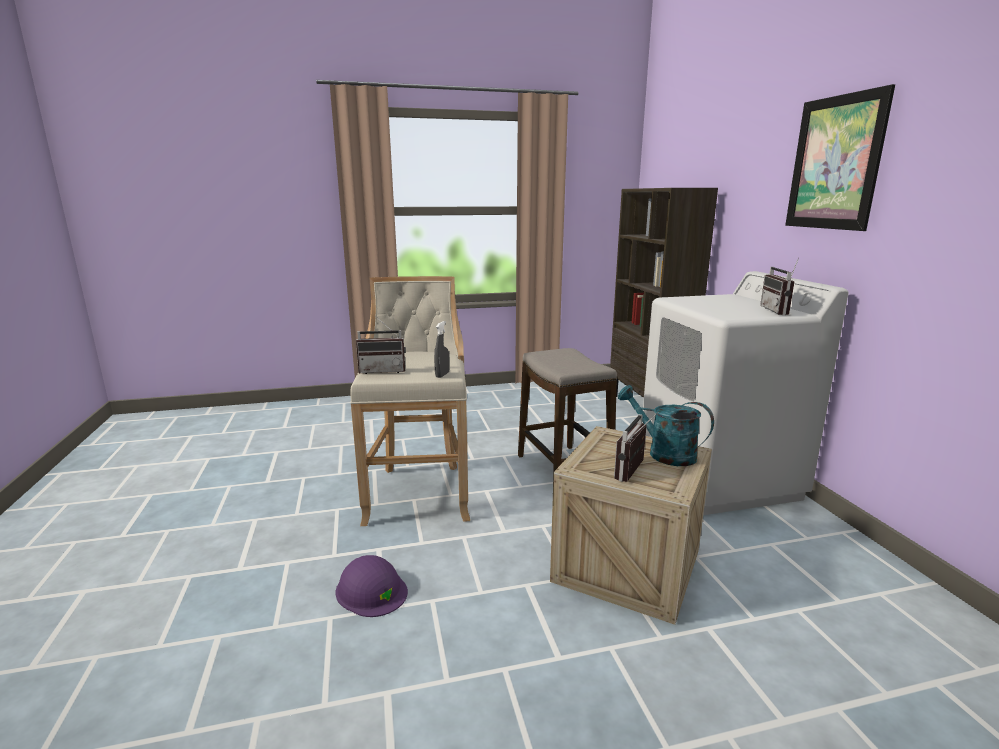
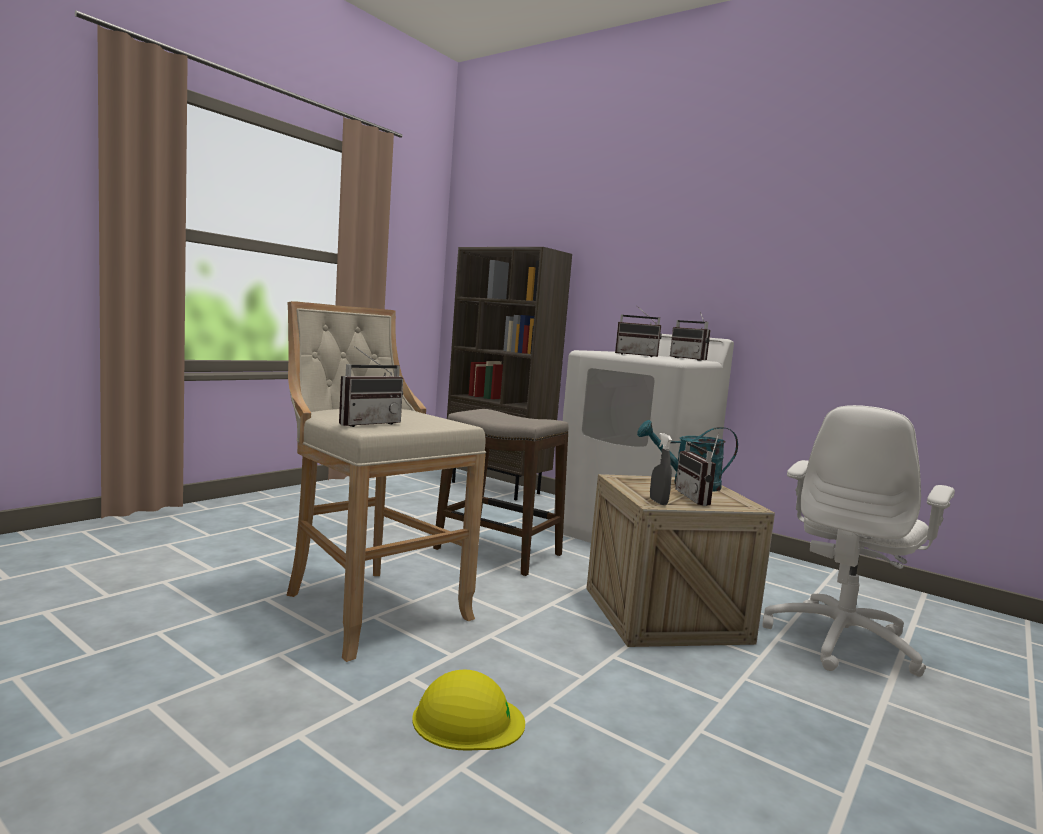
camera: 40 degrees left, 10 degrees down
(371, 590) = (467, 720): purple hard hat -> yellow hard hat
(442, 375) = (450, 424): grey spray bottle -> grey spray bottle (658, 502)
(708, 307) = (636, 355): none -> radio
(785, 660) = (842, 641): none -> white office chair
(835, 163) = (705, 237): picture -> none

